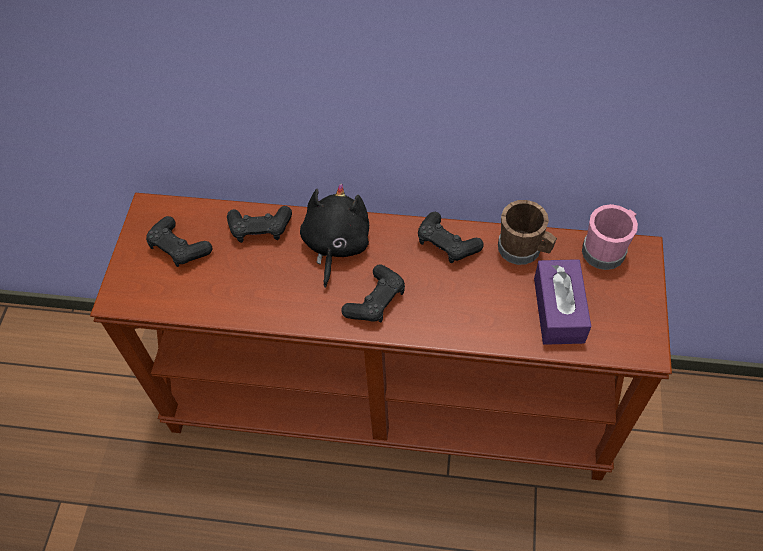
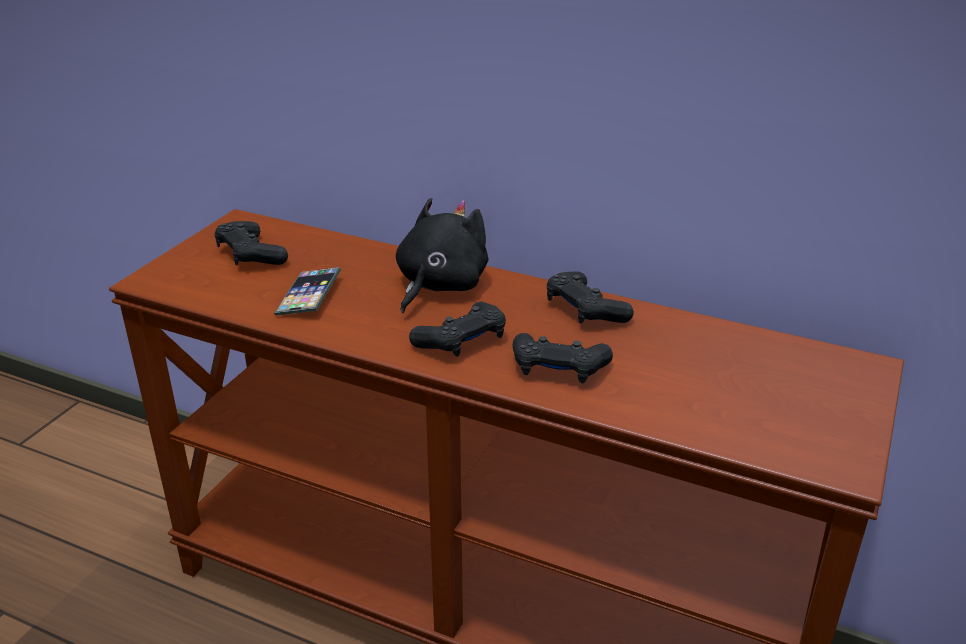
camera: 15 degrees right, 25 degrees down
(247, 284) = (309, 296): none -> phone
(260, 229) = (355, 257): black game controller -> black game controller (558, 369)
(524, 250) = (690, 334): brown mug -> none
(558, 310) = (718, 399): purple tissue box -> none
(606, 249) = (813, 355): pink mug -> none

